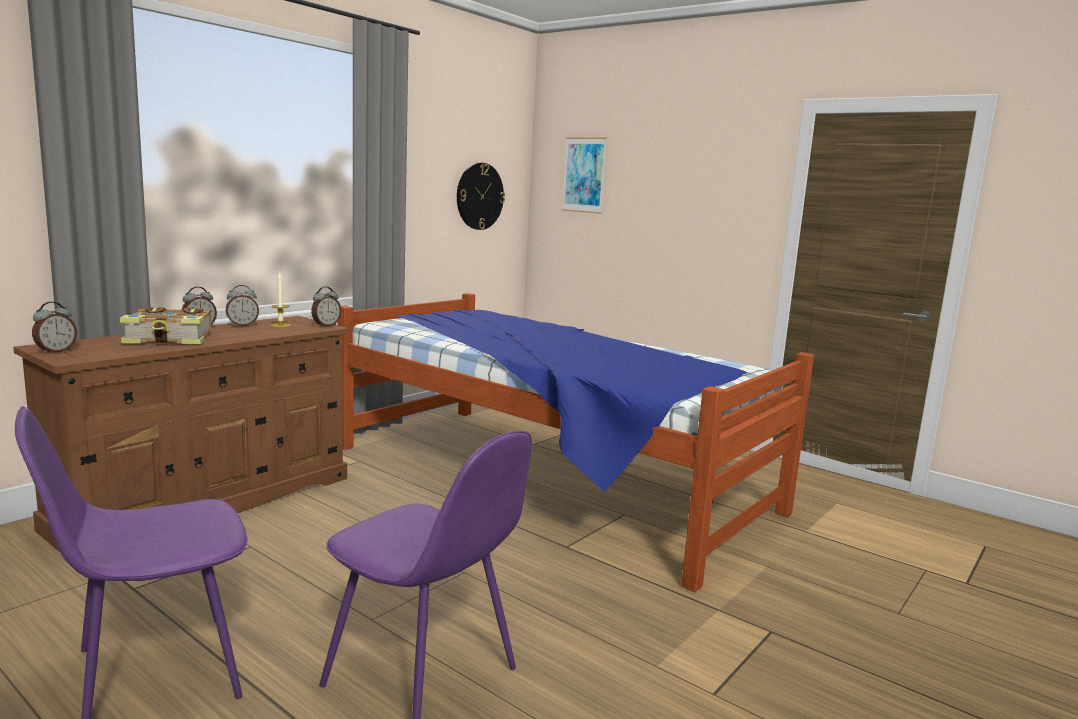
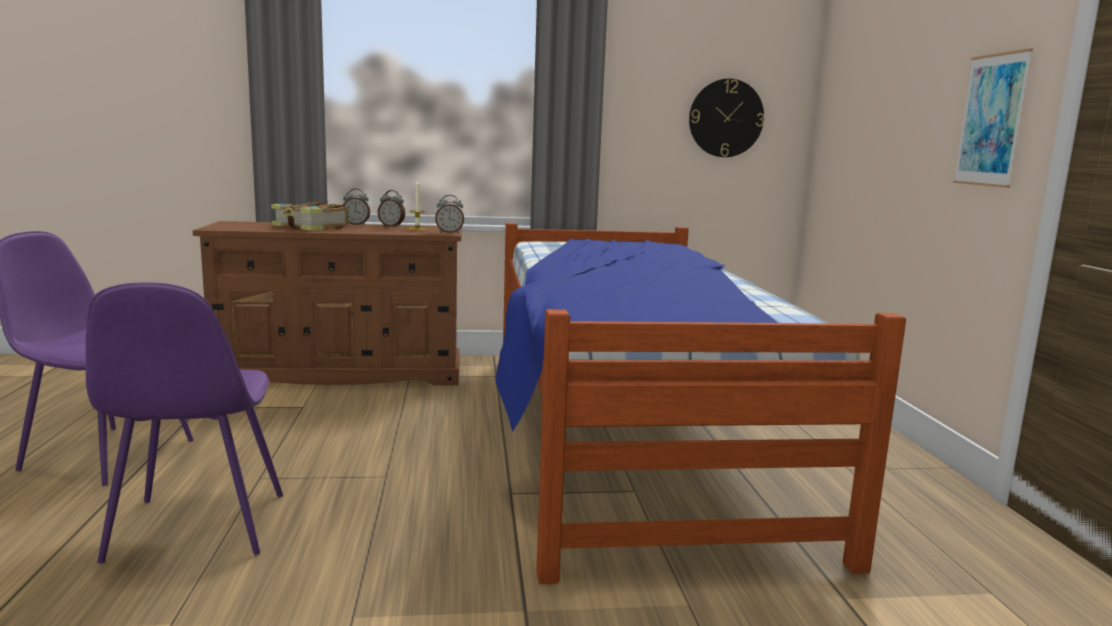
camera: 45 degrees right, 0 degrees up
(55, 351) = (225, 224): alarm clock -> none
(584, 175) = (856, 84): picture -> picture (991, 120)

